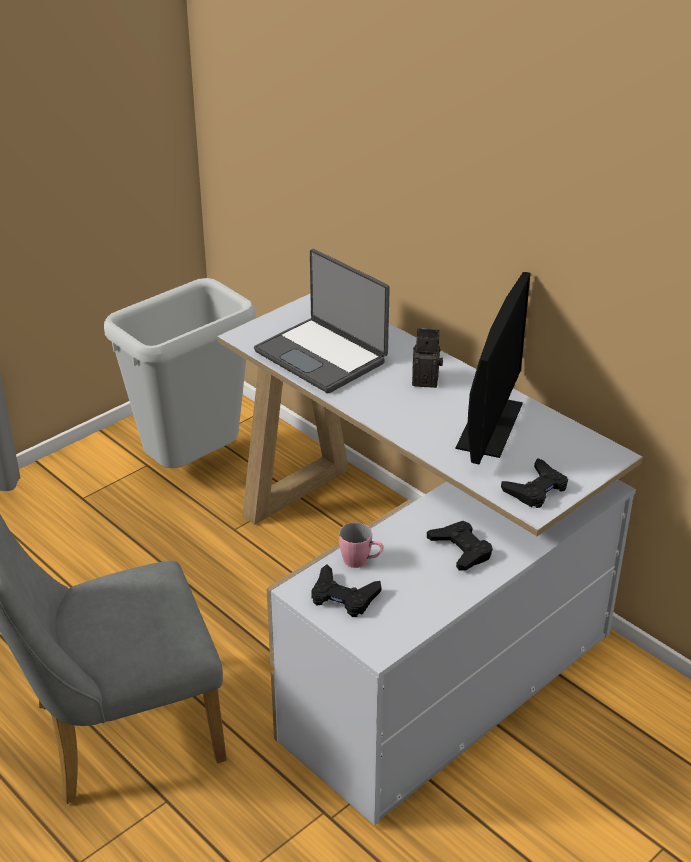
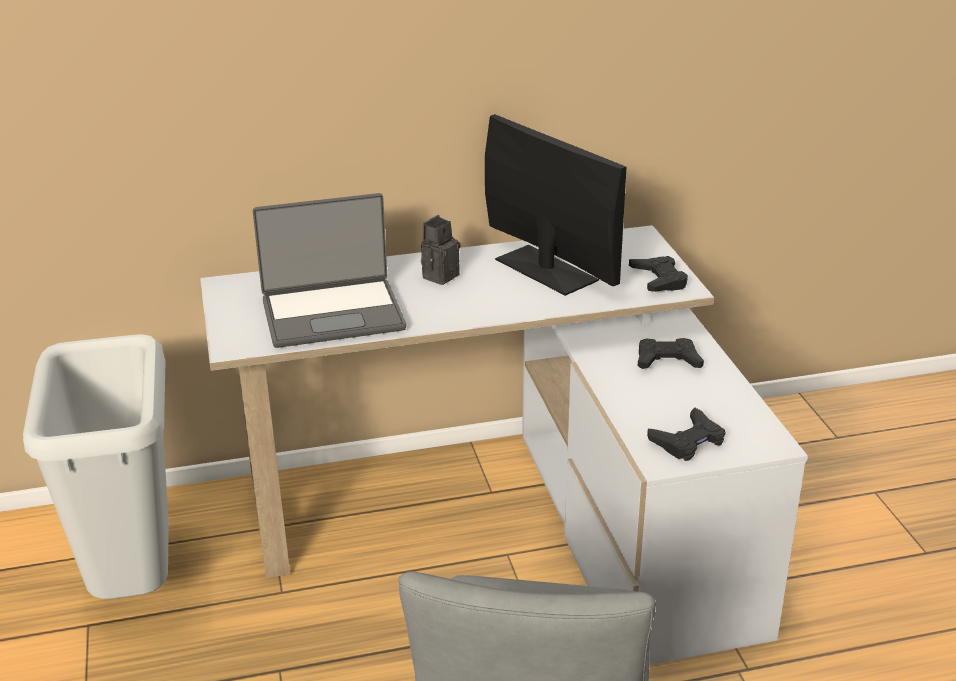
camera: 60 degrees left, 5 degrees down
(361, 561) = (643, 415): pink mug -> none

